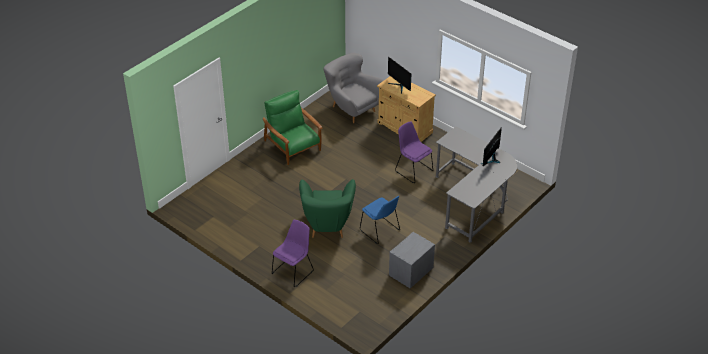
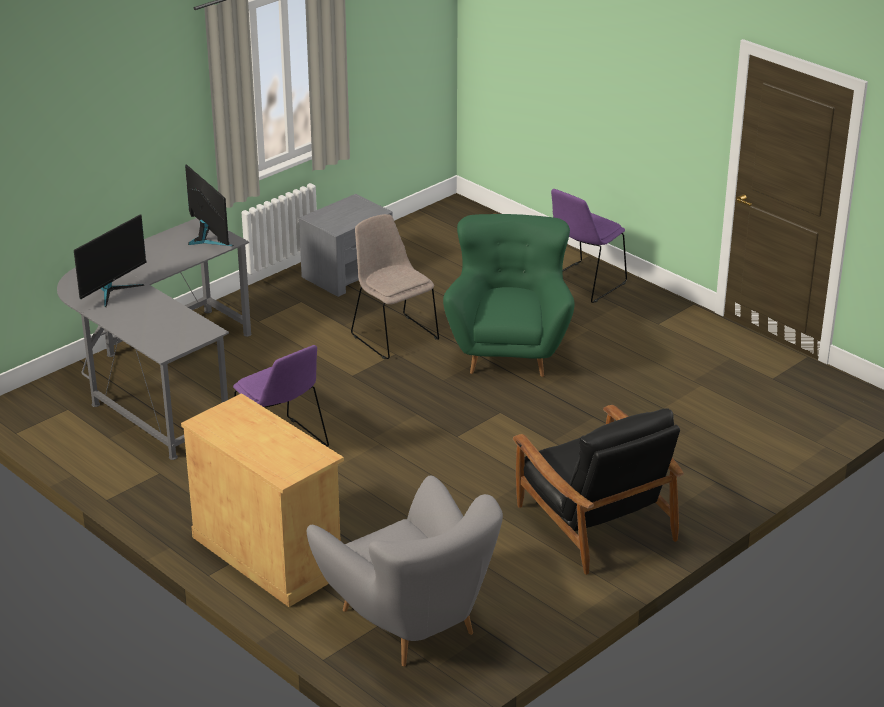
camera: 175 degrees left, 10 degrees down
(293, 146) = (594, 521): green armchair -> black armchair
(380, 231) = (393, 335): blue chair -> beige chair
(399, 86) = (276, 450): monitor -> monitor (207, 239)

